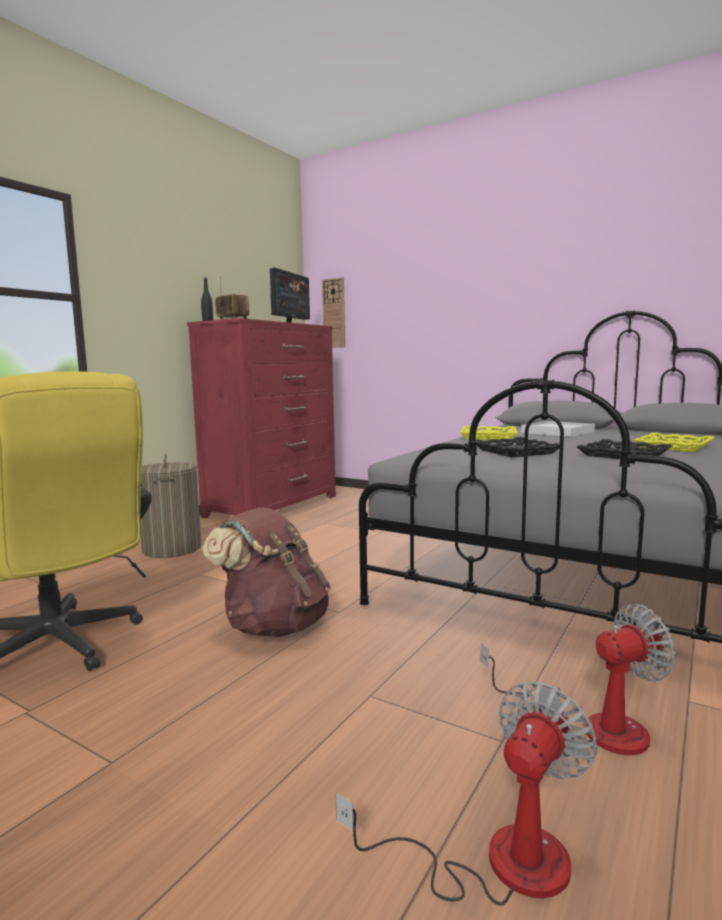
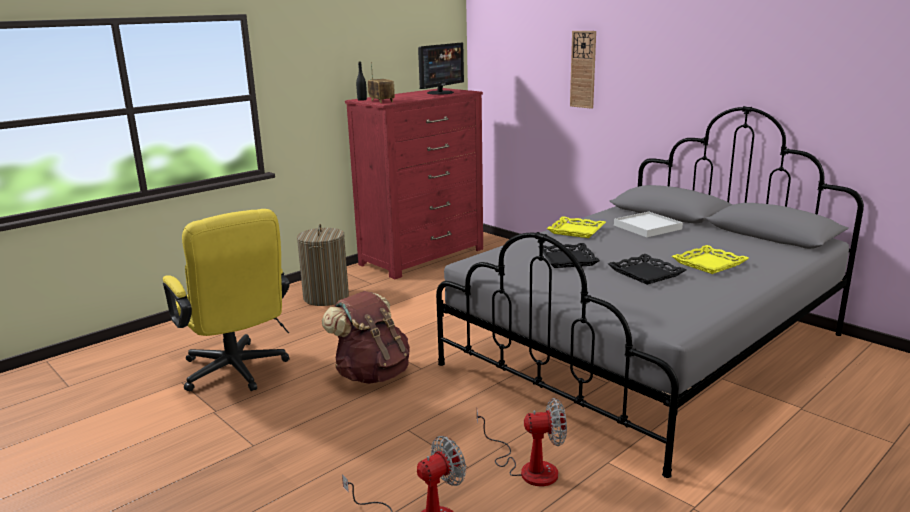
camera: 15 degrees right, 10 degrees up
(334, 313) = (492, 70): wall clock -> wall clock (583, 69)

